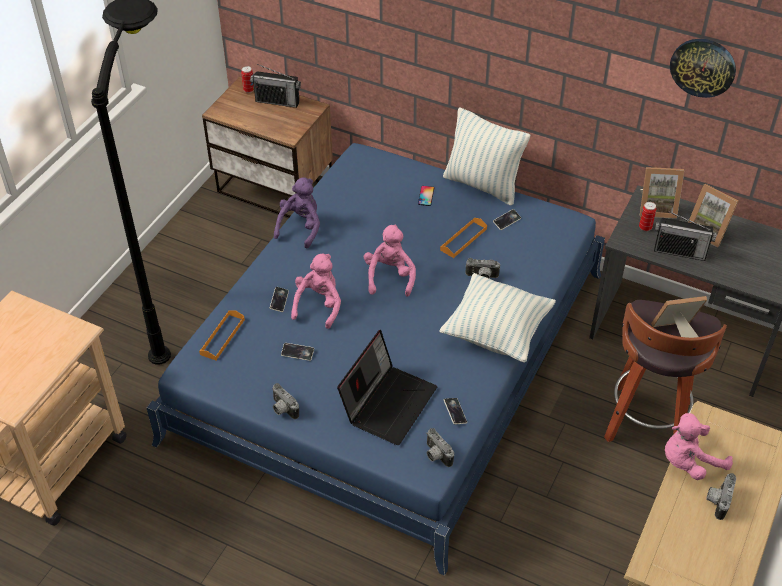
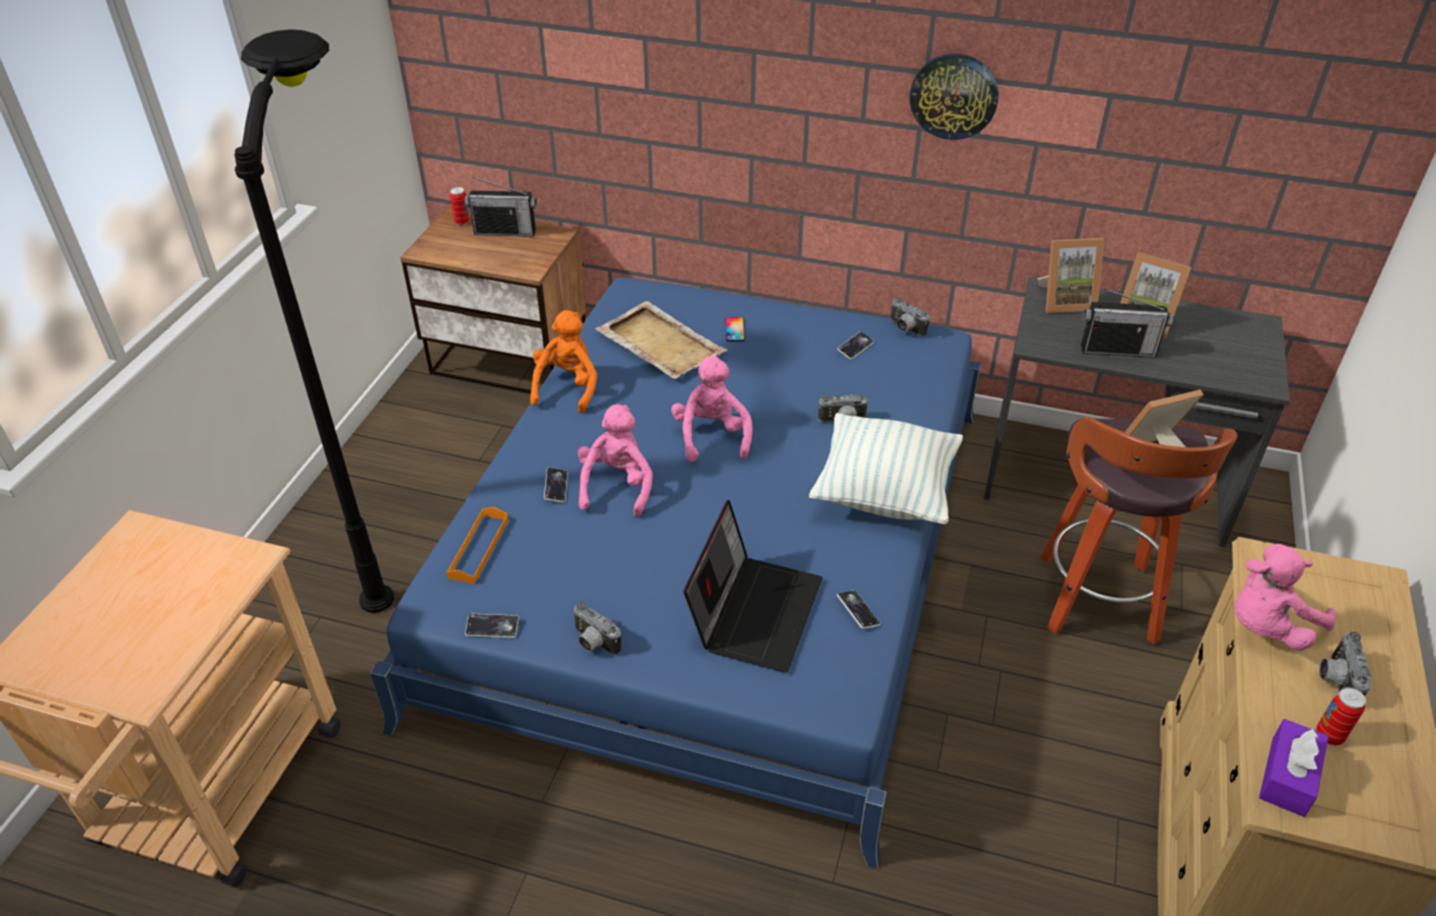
camera: 10 degrees left, 5 degrees down
(297, 353) = (599, 557): phone -> phone (492, 628)
(301, 227) = (567, 387): purple plush toy -> orange plush toy
(371, 201) = (659, 343): none -> beige tray
(436, 455) = (847, 680): camera -> camera (904, 329)
(463, 239) = (803, 377): orange tray -> none
(482, 185) = (808, 309): pillow -> none
(645, 227) = (1059, 325): can -> can (1329, 735)
(661, 553) = (1288, 776): none -> purple tissue box
(703, 67) = (1126, 81): wall clock -> wall clock (954, 96)

